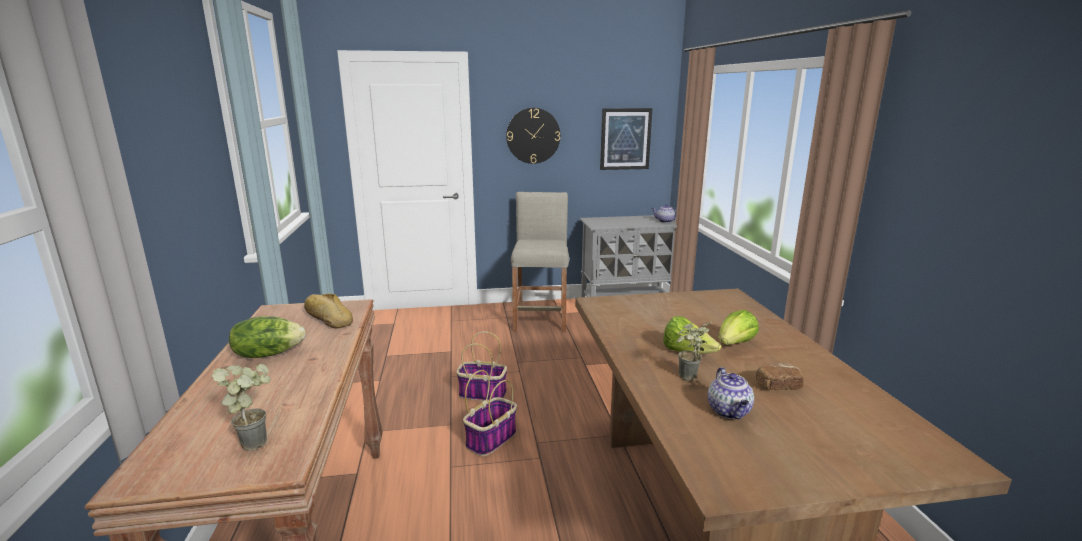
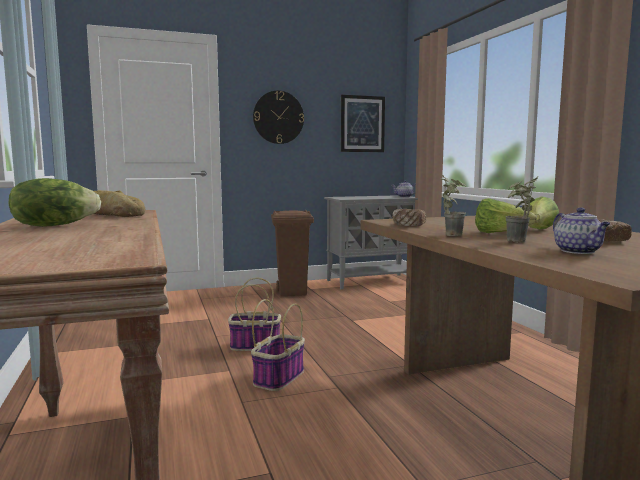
camera: 10 degrees left, 10 degrees down
(257, 440) = (80, 252): potted plant -> potted plant (451, 234)
(541, 318) = (293, 293): beige stool -> brown trash can
(611, 319) = (408, 225): none -> bread

